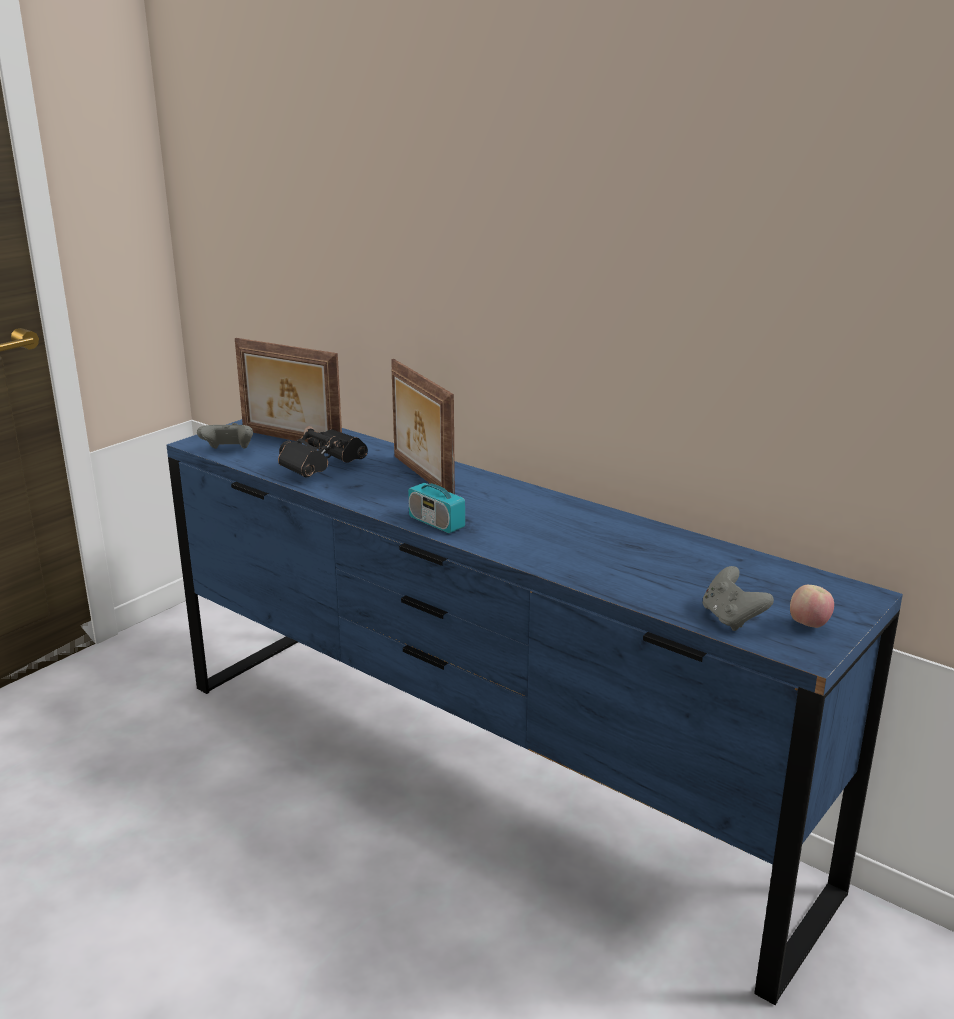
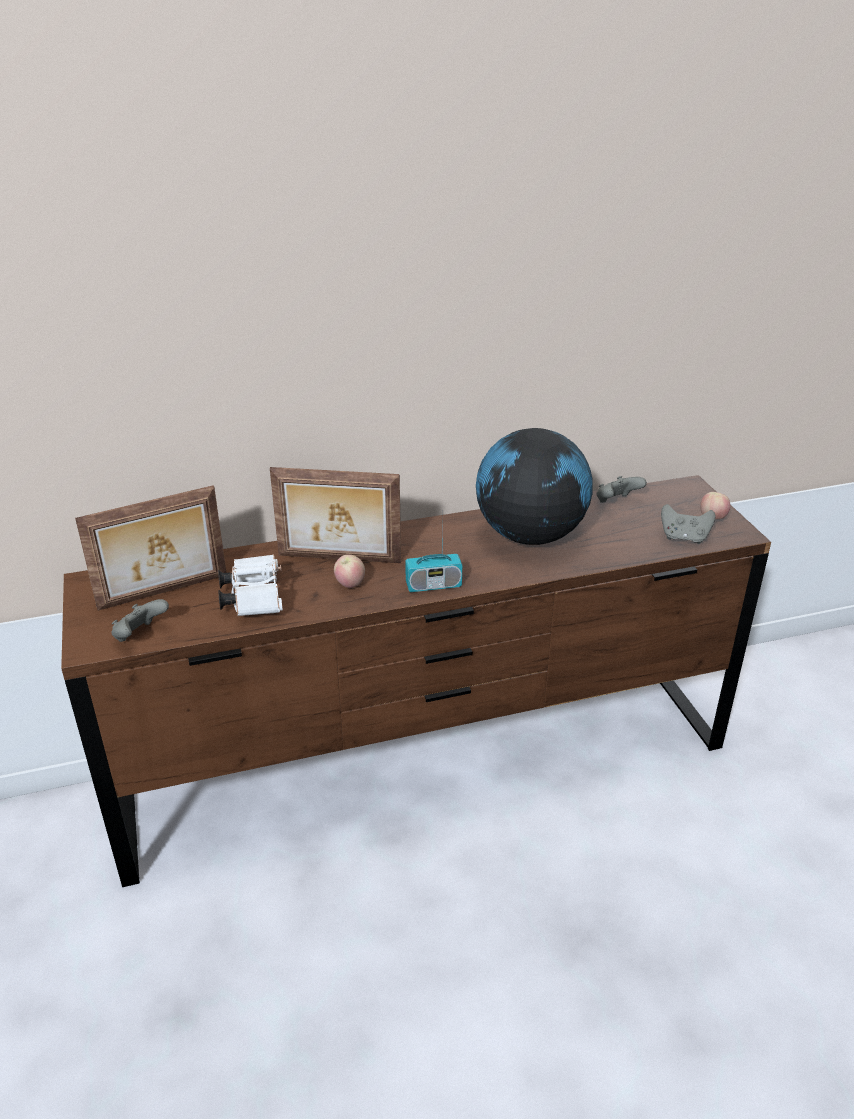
camera: 55 degrees left, 10 degrees up
(323, 467) = (254, 597): black binoculars -> white binoculars
(389, 492) = (350, 584): none -> apple
(477, 778) = (426, 766): blue dresser -> brown dresser
(591, 539) = (530, 535): none -> globe
(739, 563) = (616, 502): none -> grey game controller

